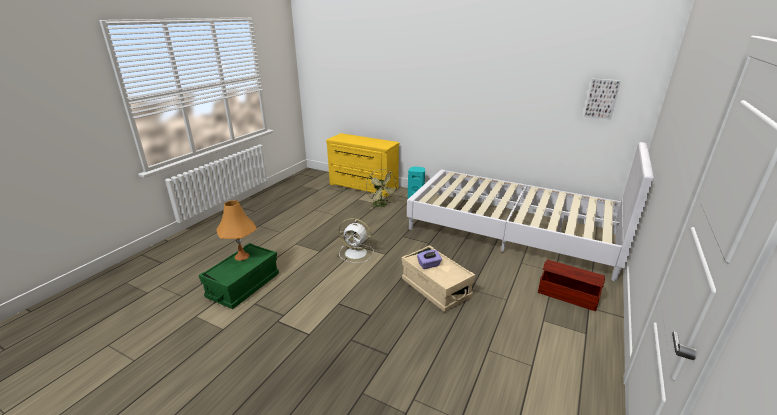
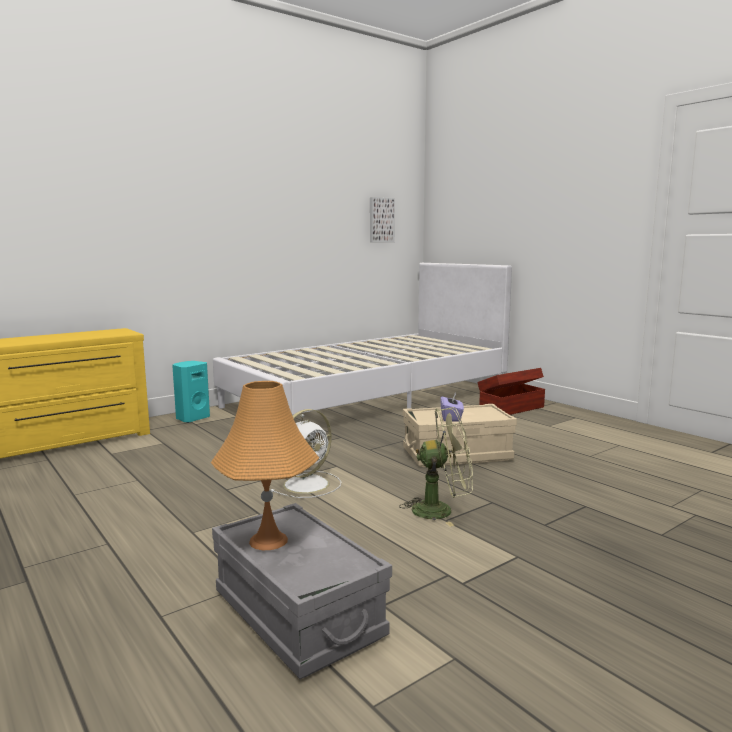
camera: 65 degrees left, 15 degrees down
(243, 286) = (298, 614): green storage box -> grey storage box
(381, 205) = (174, 442): green fan -> green fan (441, 510)

